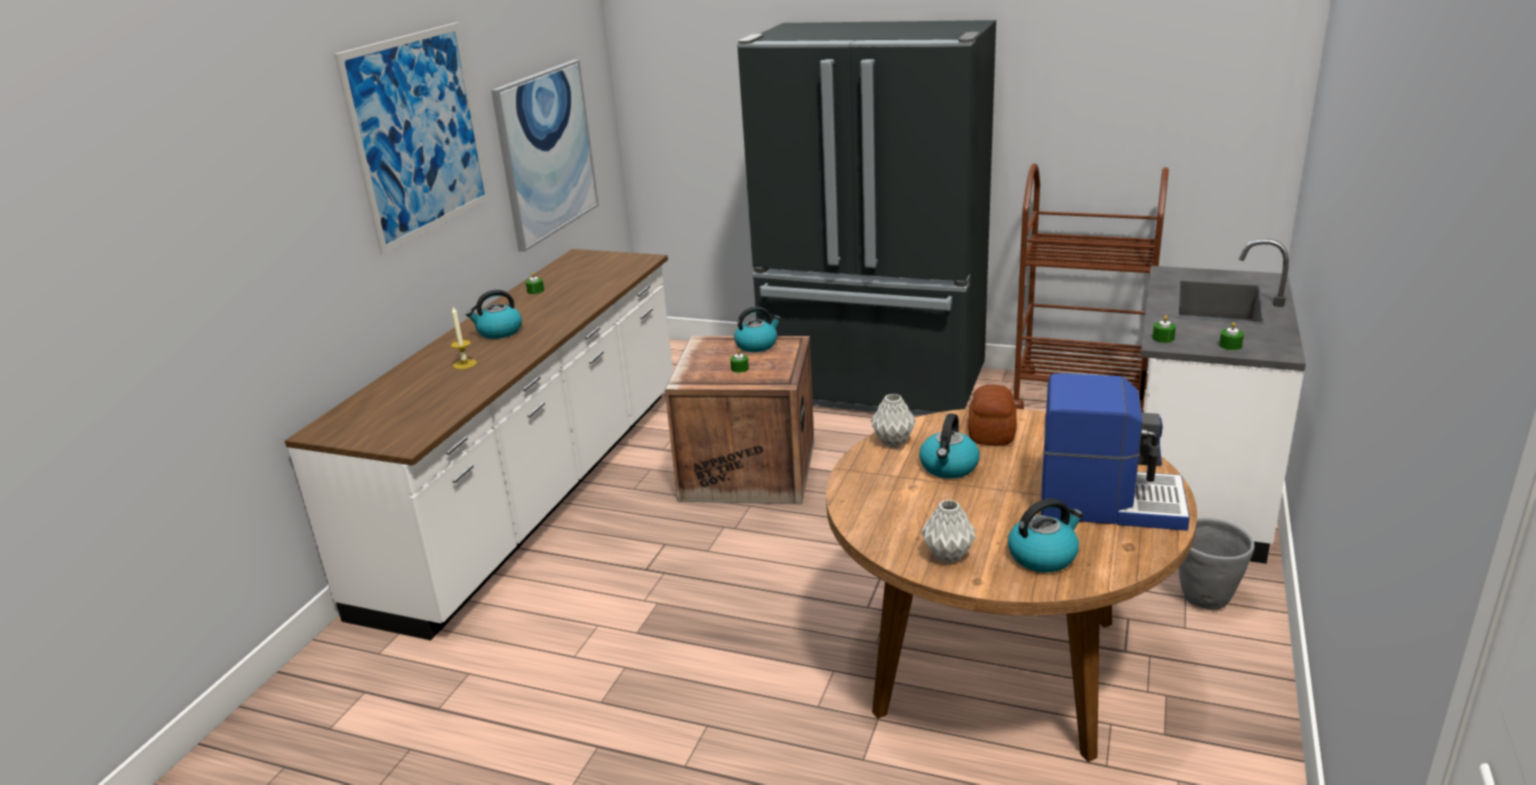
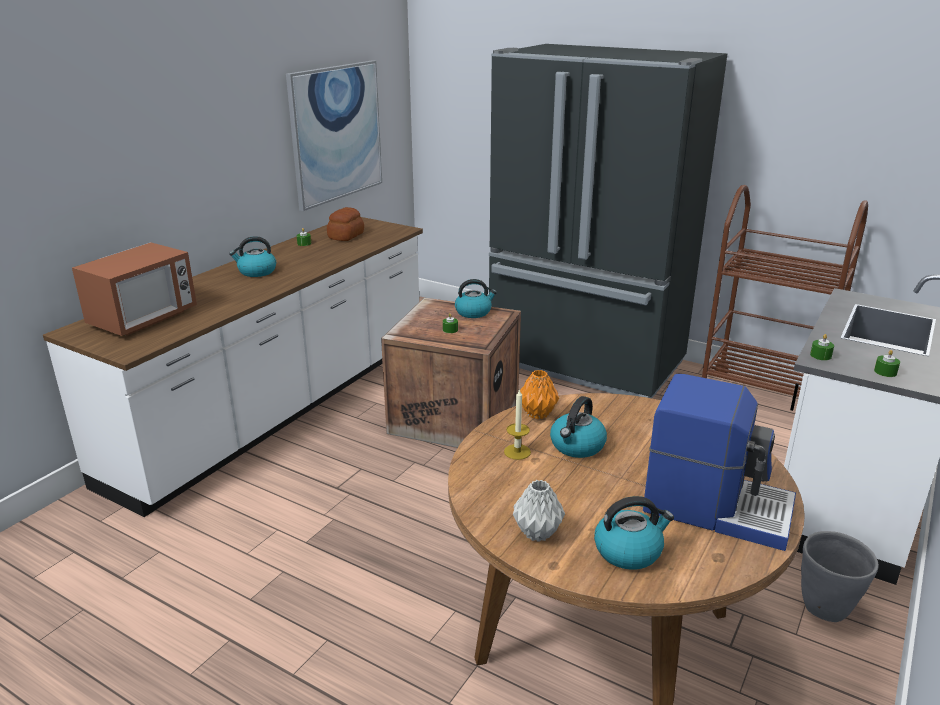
camera: 10 degrees right, 0 degrees up
(398, 405) = (143, 319): none -> microwave
(419, 134) = (208, 100): picture -> none
(465, 364) = (214, 294): candle -> candle (517, 452)
(894, 442) = (538, 414): grey vase -> orange vase
(992, 432) = (632, 419): bread -> bread (346, 236)

